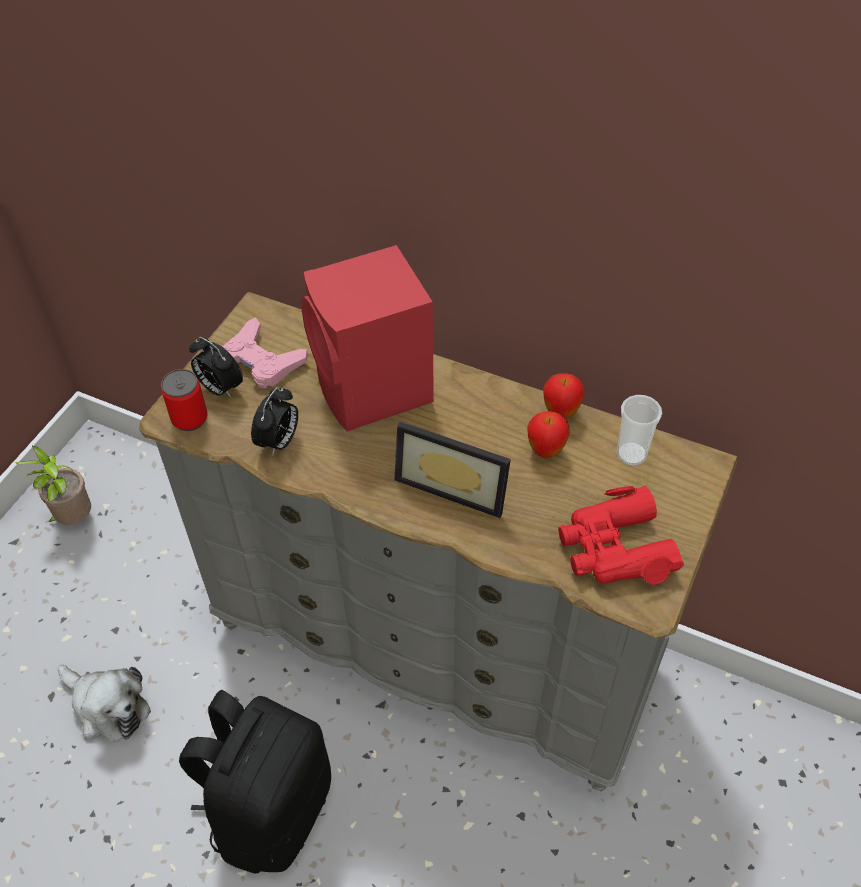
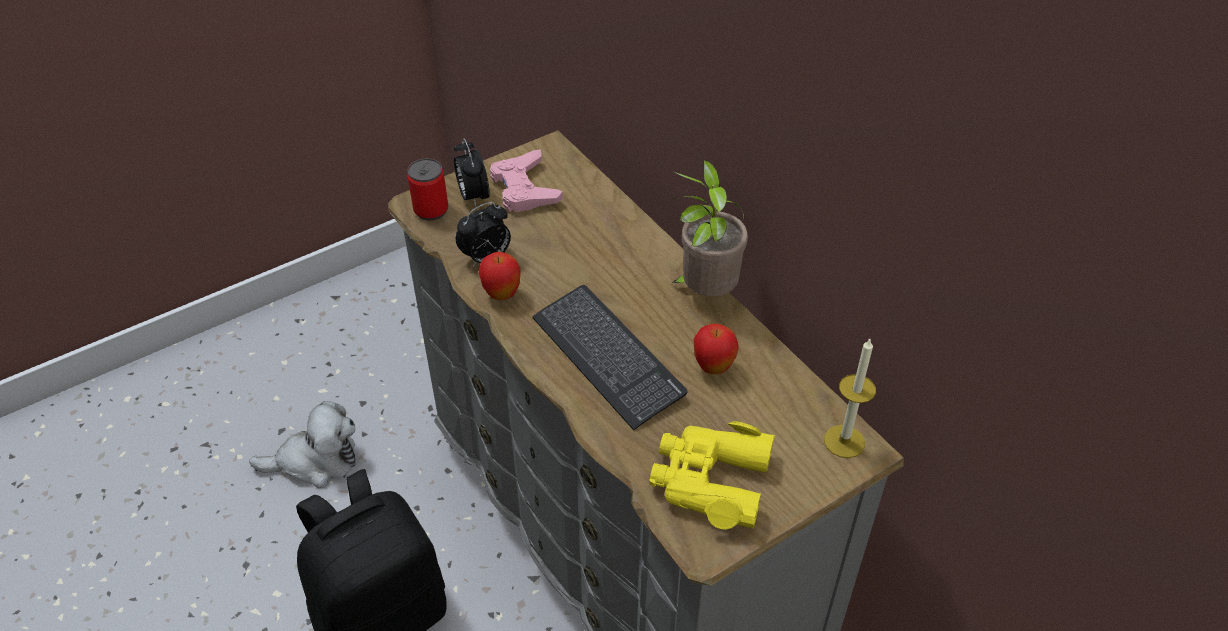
camera: 30 degrees right, 5 degrees down
(73, 518) = (390, 299): potted plant -> potted plant (705, 292)
(107, 707) = (315, 461): plush toy -> plush toy turned 75 degrees counterclockwise
(374, 392) = (598, 252): red speaker -> none
(454, 483) = (607, 357): picture frame -> keyboard
(560, 412) = (754, 341): apple -> apple (502, 294)
(614, 548) = (710, 481): red binoculars -> yellow binoculars
(631, 454) = (794, 407): cup -> none
(687, 464) = (844, 441): none -> candle

